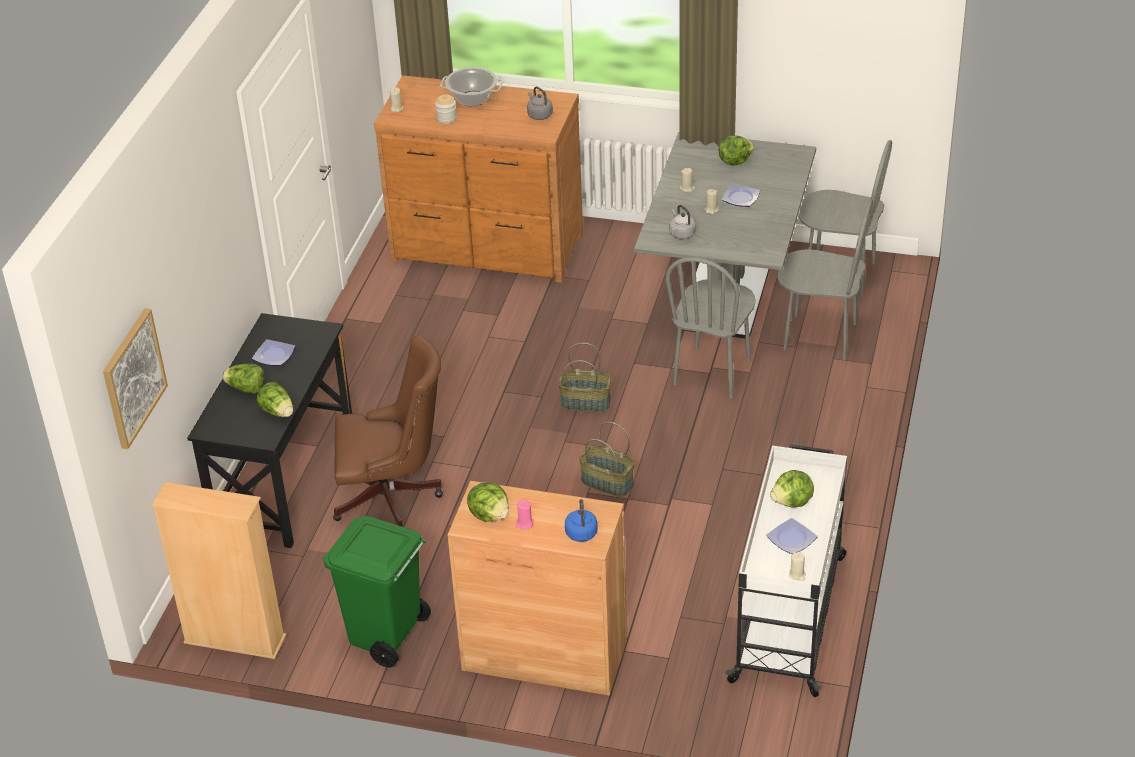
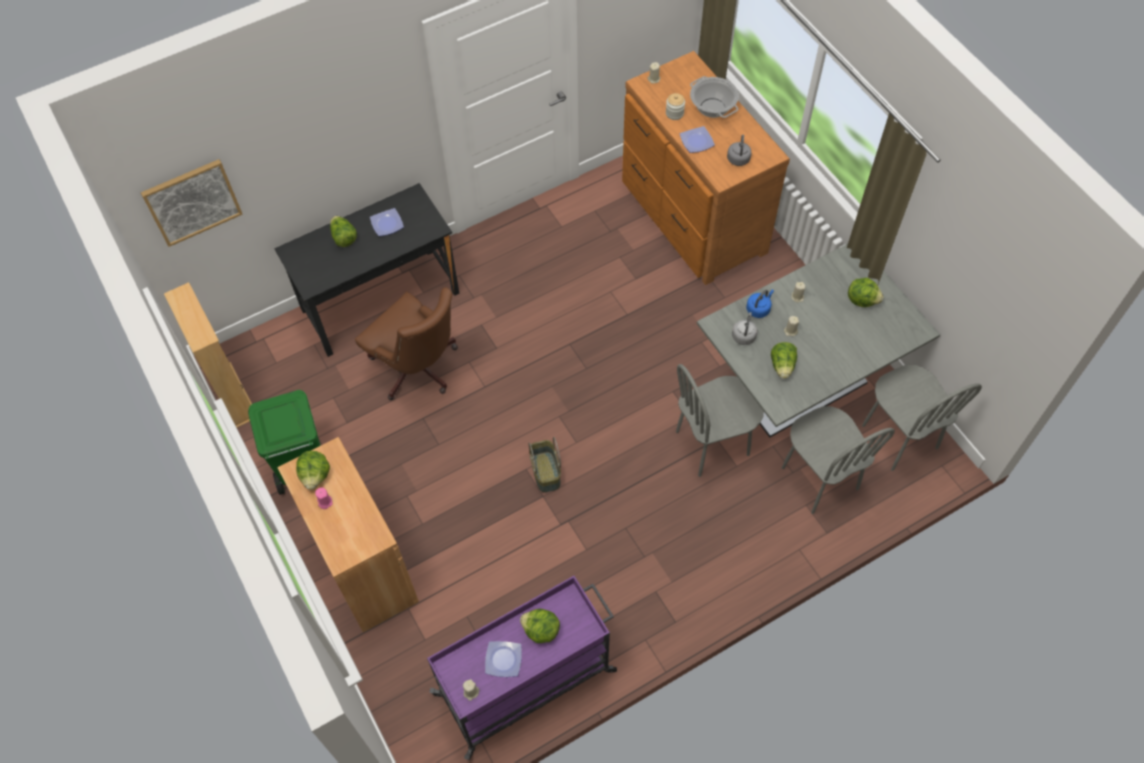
camera: 45 degrees right, 20 degrees up
(278, 412) = (339, 272): lettuce -> lettuce (782, 366)
(581, 532) = (346, 541): blue kettle -> blue kettle (758, 309)
(586, 402) = (607, 396): basket -> none
(740, 198) = (823, 337): plate -> plate (696, 141)
(789, 616) = (527, 682): white cart -> purple cart

